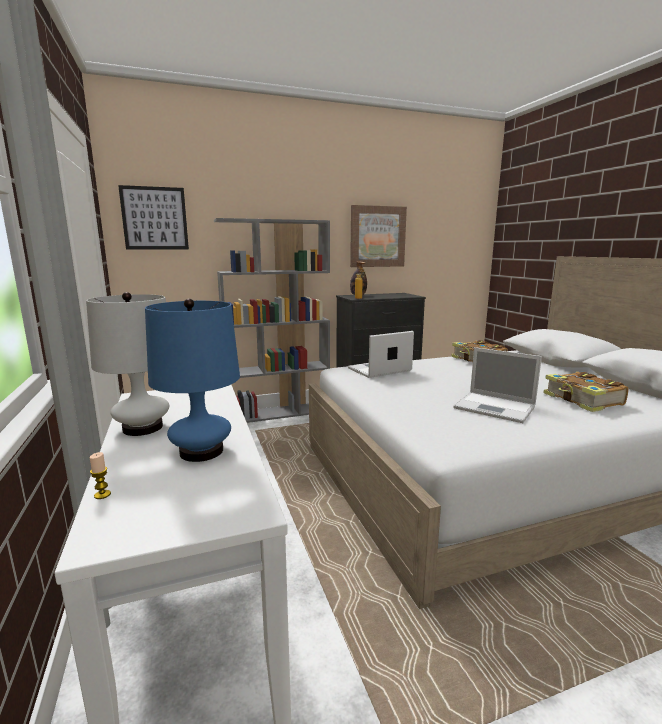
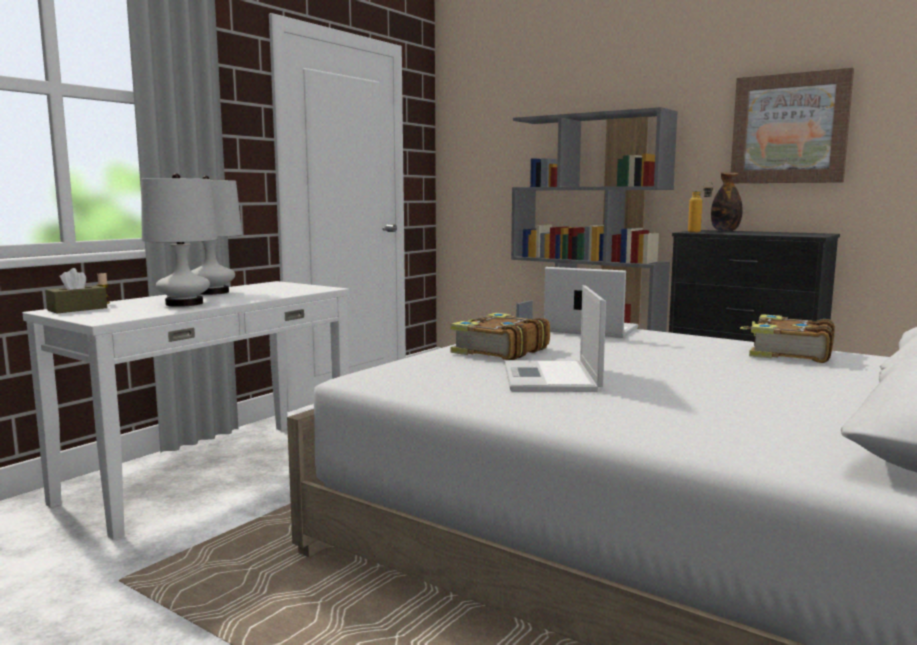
camera: 55 degrees right, 5 degrees down
(124, 519) = (77, 309): none -> brown tissue box
(155, 218) = (479, 125): picture -> none
(201, 451) = (184, 303): blue table lamp -> white table lamp
(583, 400) = (708, 411): book -> book (499, 351)

